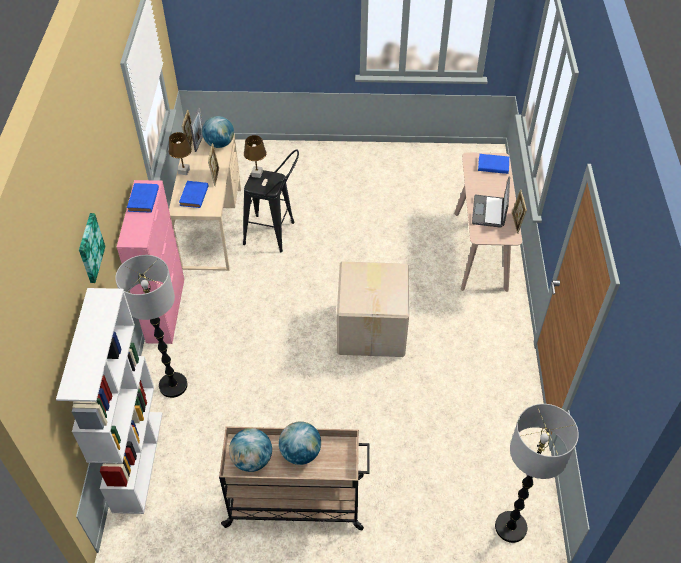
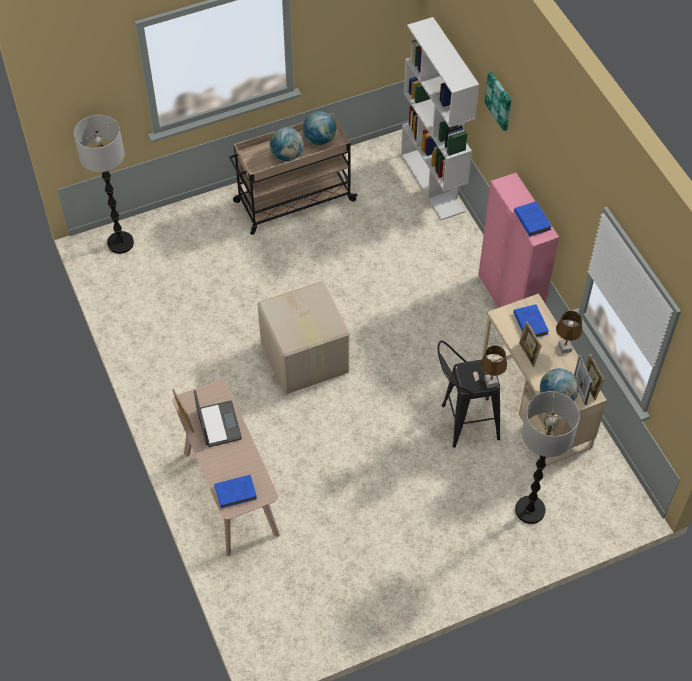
camera: 155 degrees right, 5 degrees up
(173, 385) = (449, 243): floor lamp -> floor lamp (530, 510)

